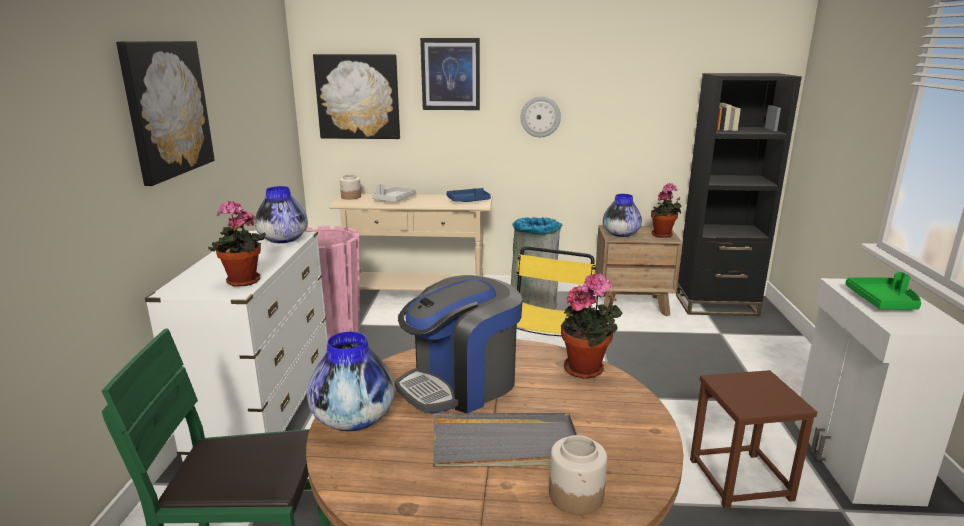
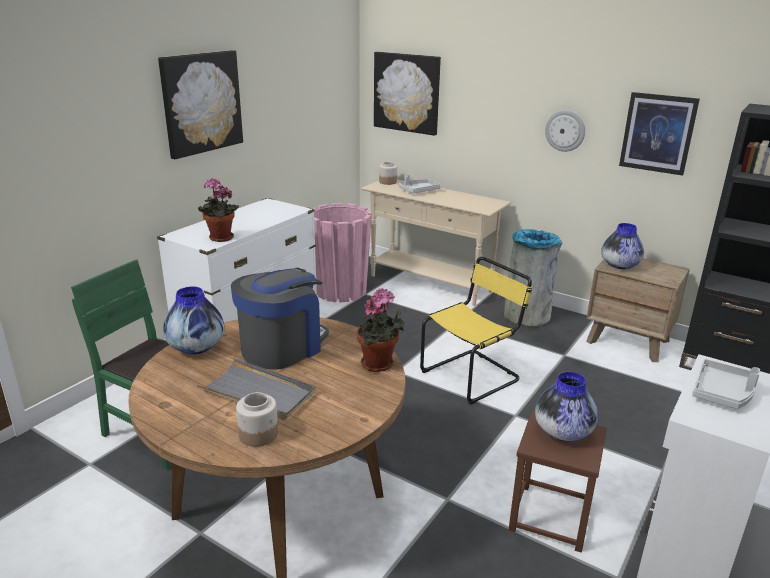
camera: 30 degrees right, 5 degrees up
(283, 240) = (282, 212): vase -> vase (563, 432)
(450, 74) = (485, 79): picture -> picture (657, 133)
(461, 384) = (282, 347): coffee machine -> coffee machine turned 135 degrees clockwise
(468, 201) = (480, 203): blue tray -> none
(663, 235) = (666, 276): potted plant -> none
(883, 302) = (723, 393): green tray -> grey tray

